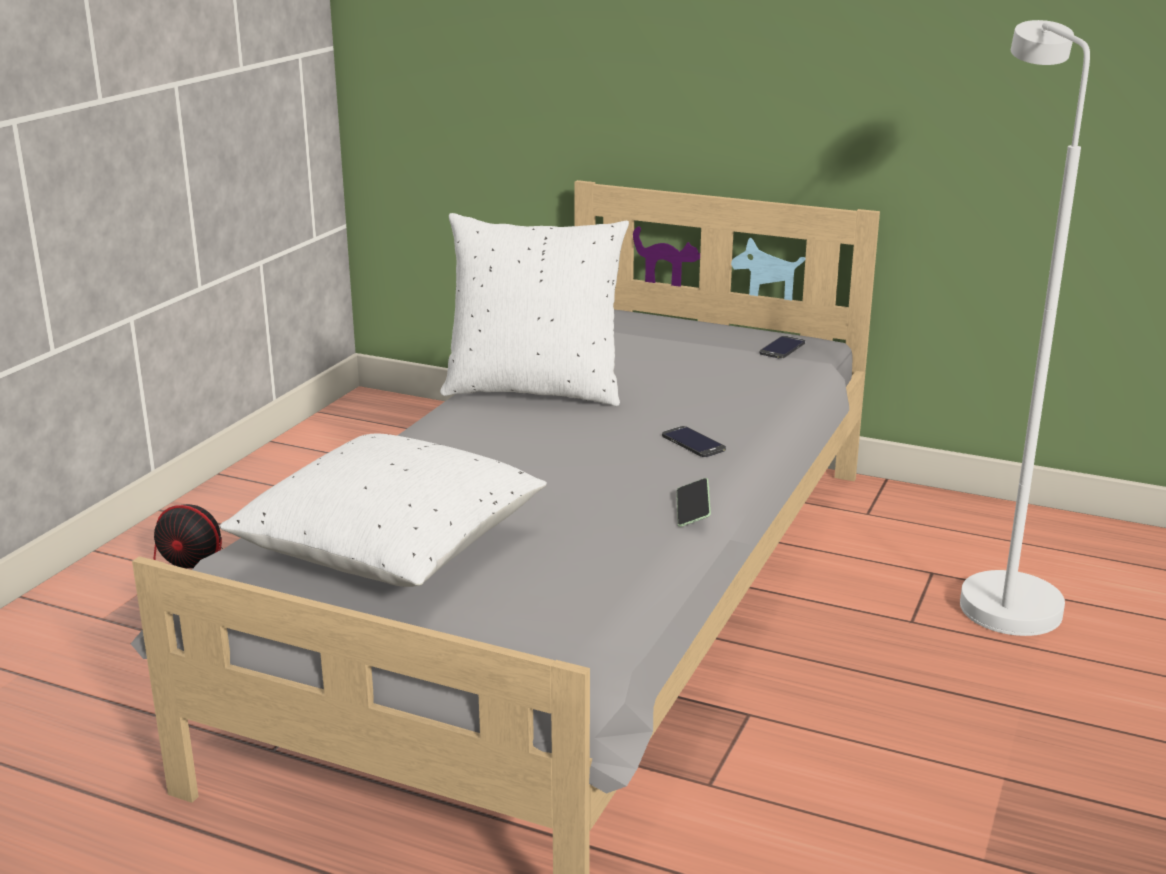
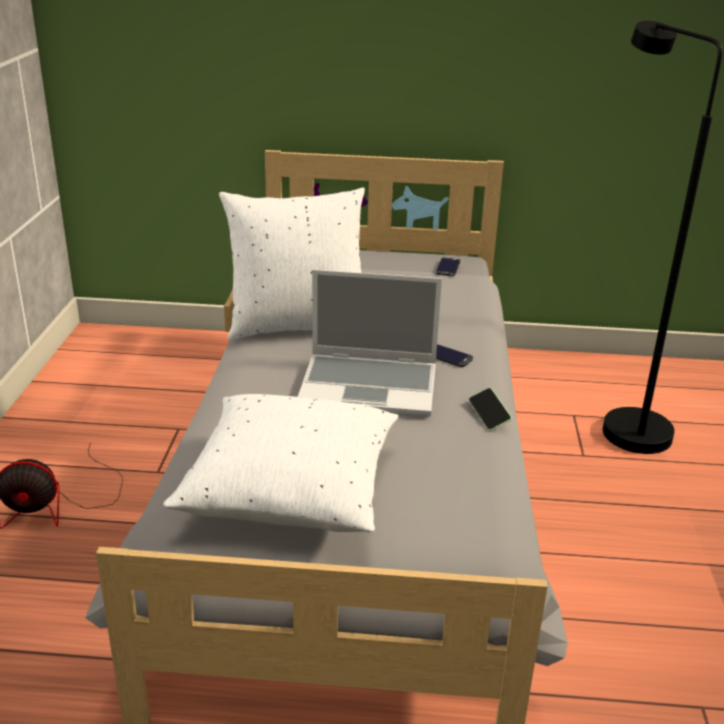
camera: 20 degrees left, 5 degrees up
(570, 463) = (371, 387): none -> laptop
(999, 594) = (623, 424): white floor lamp -> black floor lamp

